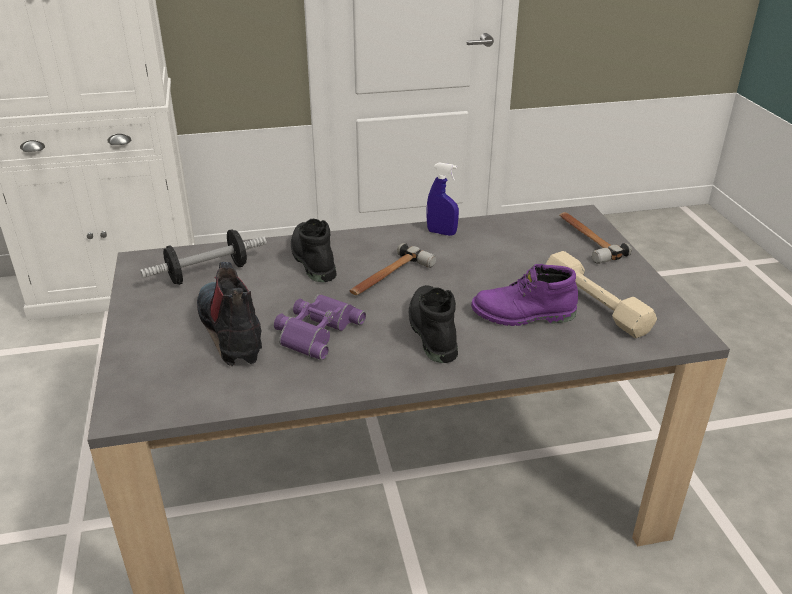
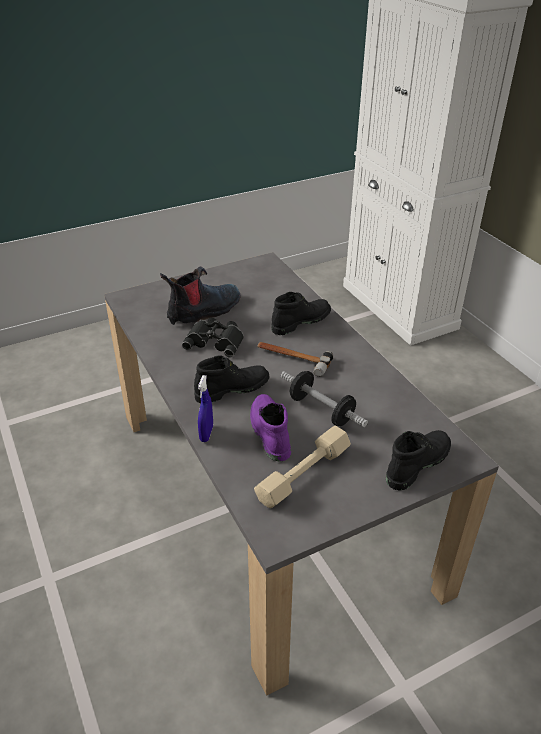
camera: 75 degrees right, 5 degrees up
(208, 273) = (263, 287): dumbbell -> dumbbell (321, 410)
(316, 330) = (215, 341): purple binoculars -> black binoculars
(441, 233) = (375, 374): blue spray bottle -> blue spray bottle (206, 434)
(586, 240) = (416, 463): hammer -> black boot

